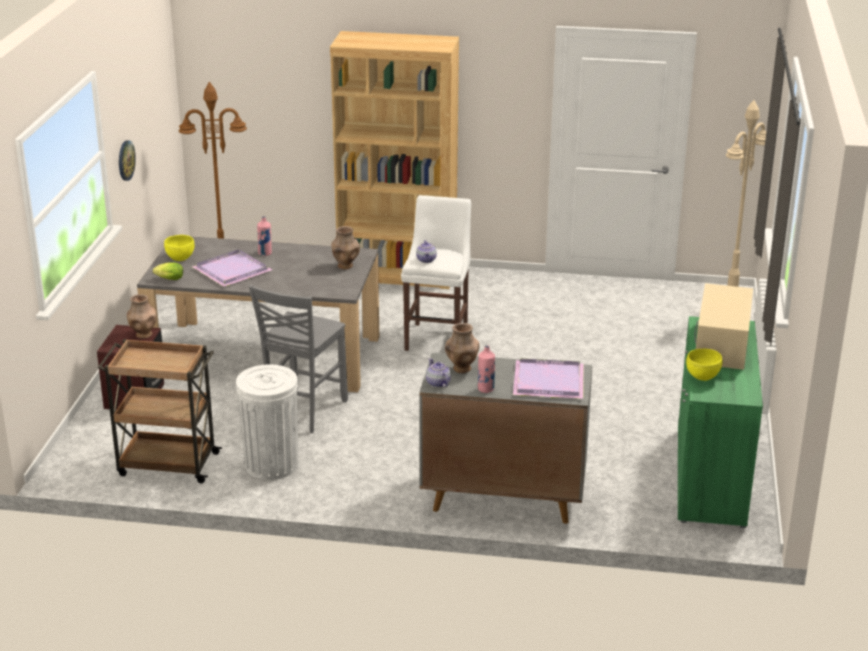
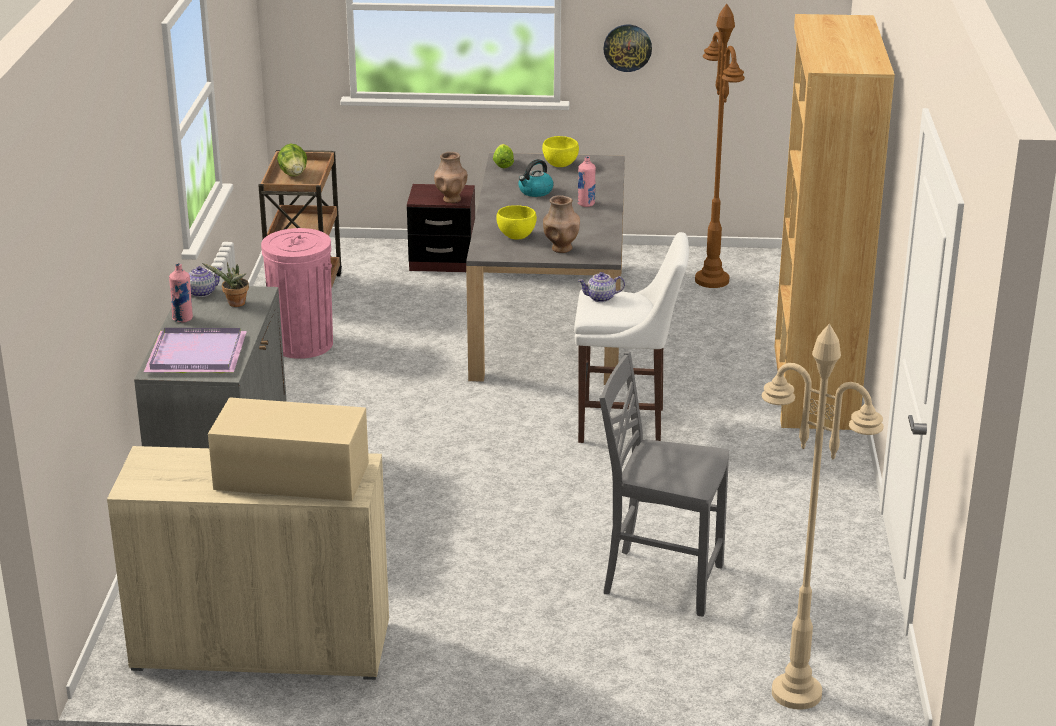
camera: 85 degrees right, 0 degrees up
(153, 364) = (293, 174): none -> lettuce
(232, 270) = (535, 192): purple tray -> kettle
(271, 465) = (302, 344): white trash can -> pink trash can
(303, 411) = (418, 352): grey chair -> grey chair (660, 580)
(462, 369) = (234, 304): brown vase -> potted plant
(702, 377) = (195, 457): yellow bowl -> yellow bowl (517, 236)
(709, 477) = (261, 645): green cabinet -> beige cabinet

